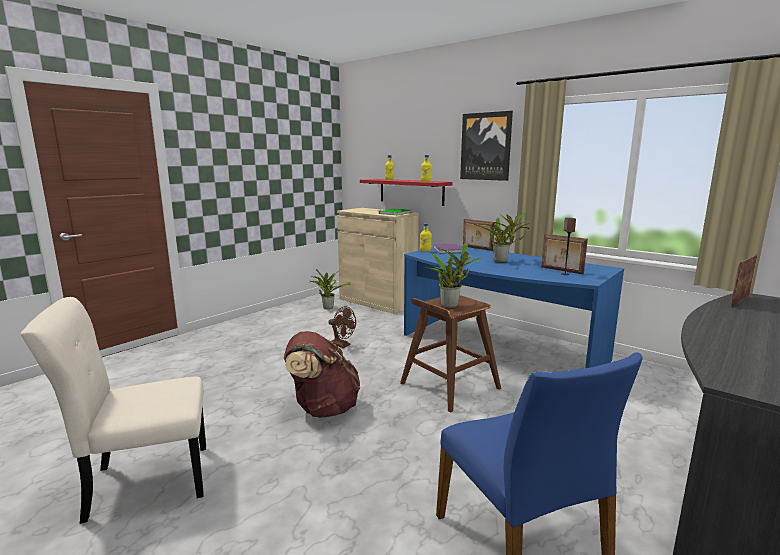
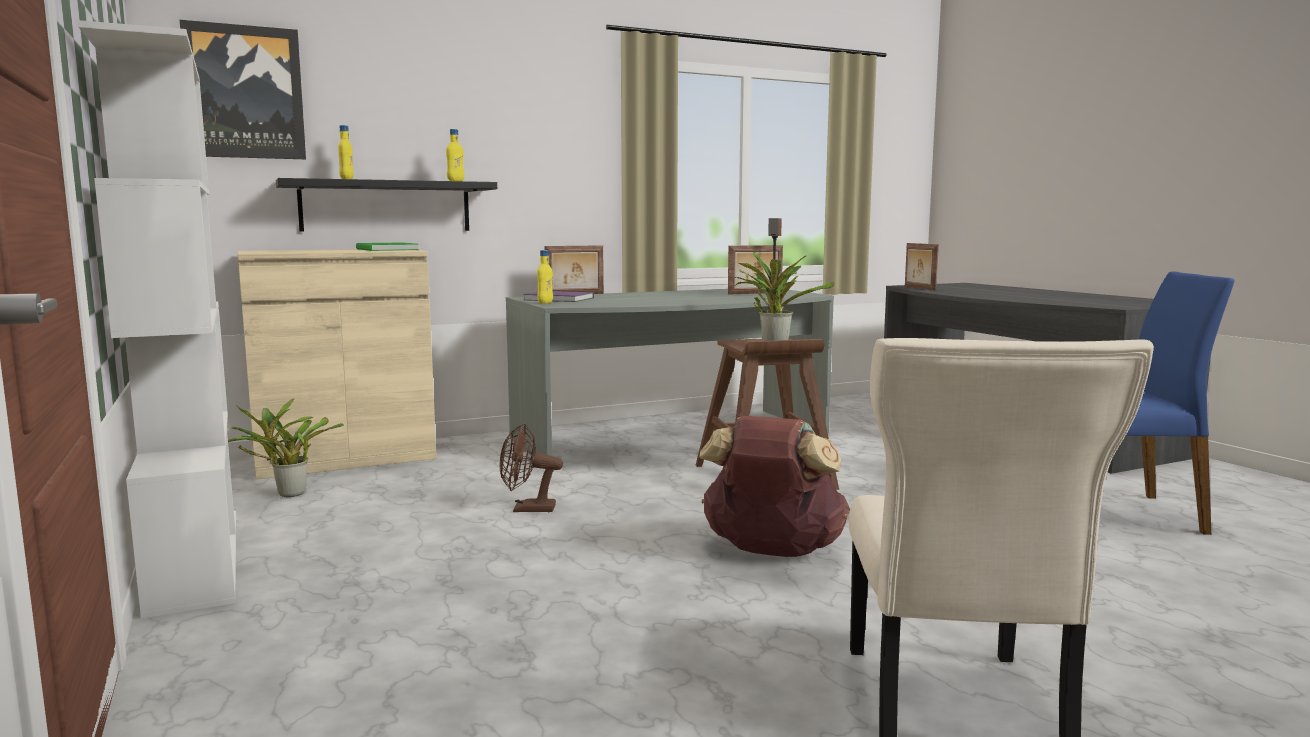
camera: 65 degrees left, 5 degrees down
(259, 316) = (193, 558): none -> white bookcase
(342, 345) = (527, 509): brown fan -> brown fan turned 150 degrees counterclockwise
(411, 191) = (386, 206): red shelf -> black shelf
(486, 146) = (545, 123): picture -> picture (245, 92)
(498, 348) = (675, 438): blue desk -> grey desk
(502, 261) = (674, 296): potted plant -> none

